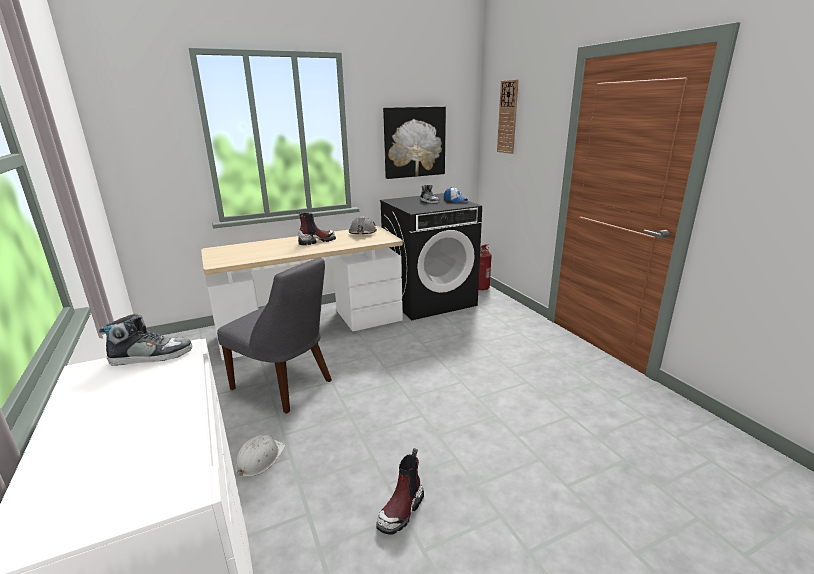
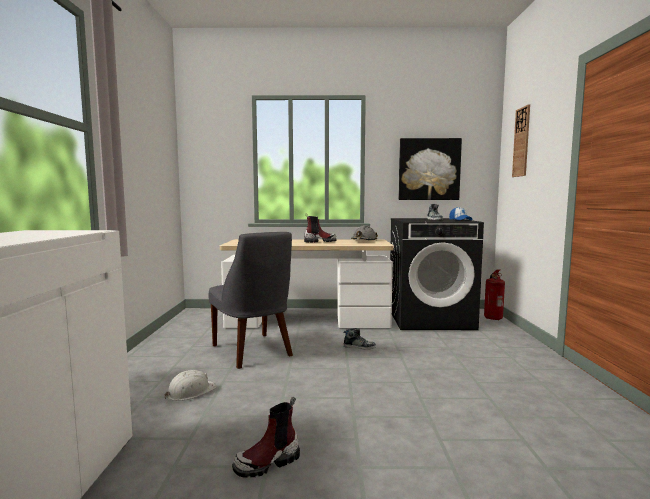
camera: 25 degrees right, 15 degrees down
(151, 356) = (73, 230): shoe -> shoe (359, 347)

